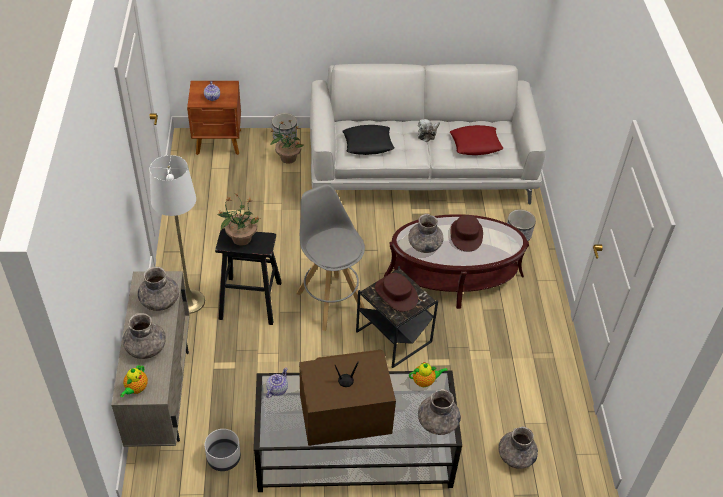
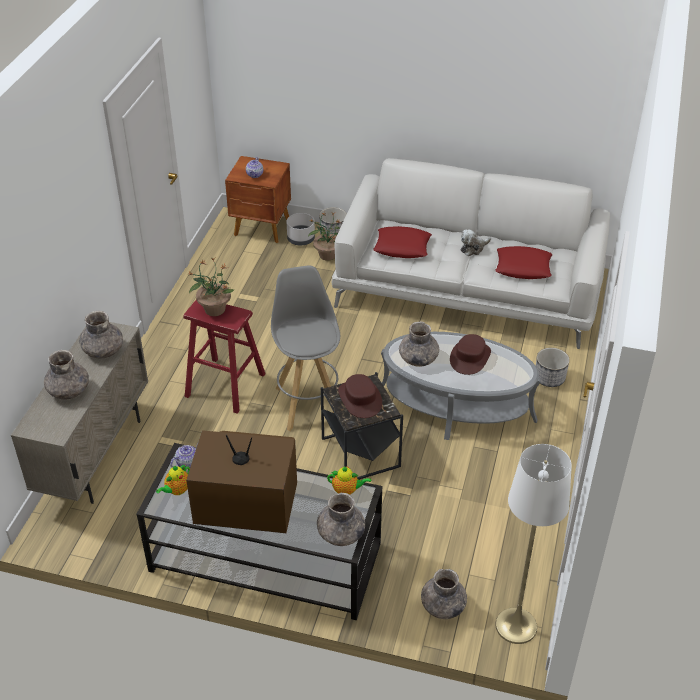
camera: 20 degrees right, 5 degrees down
(136, 389) = (40, 426): teapot -> teapot (177, 490)
(189, 301) = (163, 373): white floor lamp -> white floor lamp (516, 626)
(223, 458) = (129, 530): grey planter -> grey planter (300, 239)
(250, 300) = (225, 385): black stool -> red stool
(368, 143) = (402, 247): black pillow -> red pillow
(453, 276) = (456, 405): brown coffee table -> grey coffee table

